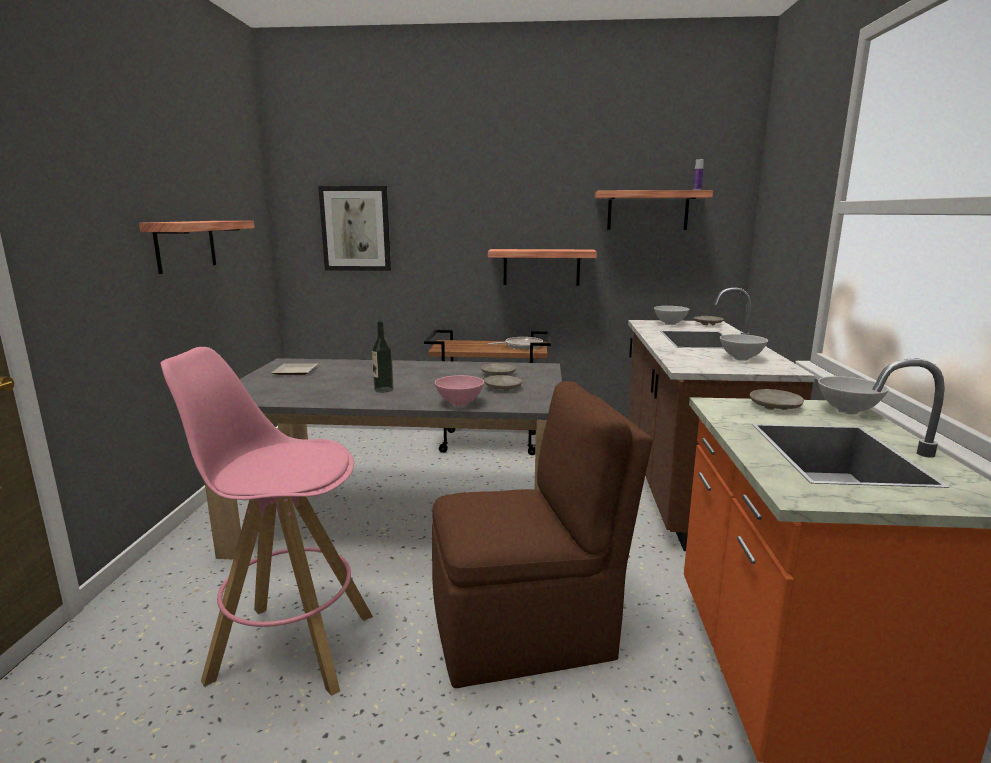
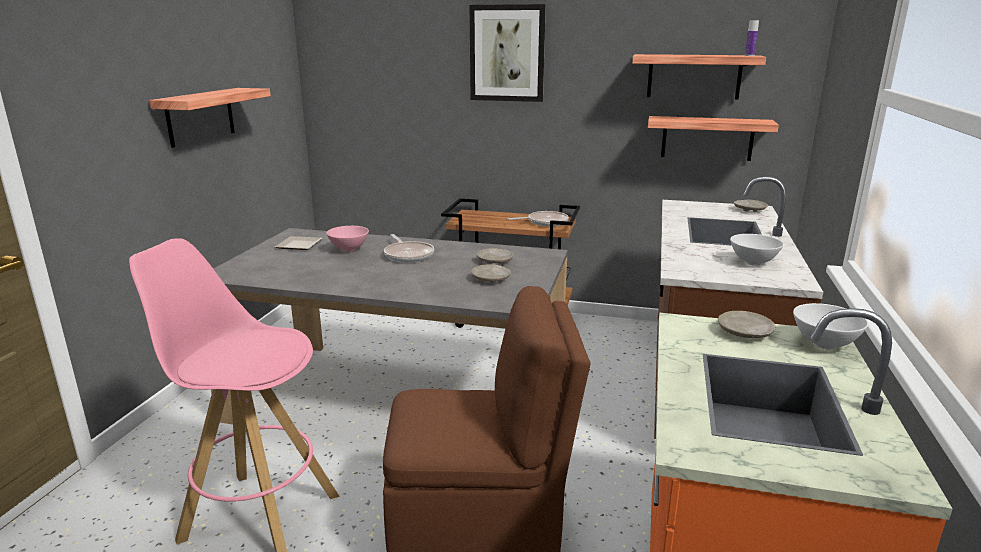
camera: 10 degrees right, 5 degrees up
(356, 229) = (381, 90): picture -> picture (507, 53)
(383, 389) = (372, 273): bottle -> none
(411, 373) = (408, 255): none -> frying pan
(460, 404) = (438, 296): pink bowl -> pink bowl (349, 250)
(541, 267) = (573, 136): shelf -> shelf (707, 138)
(670, 324) = (705, 208): white bowl -> none

